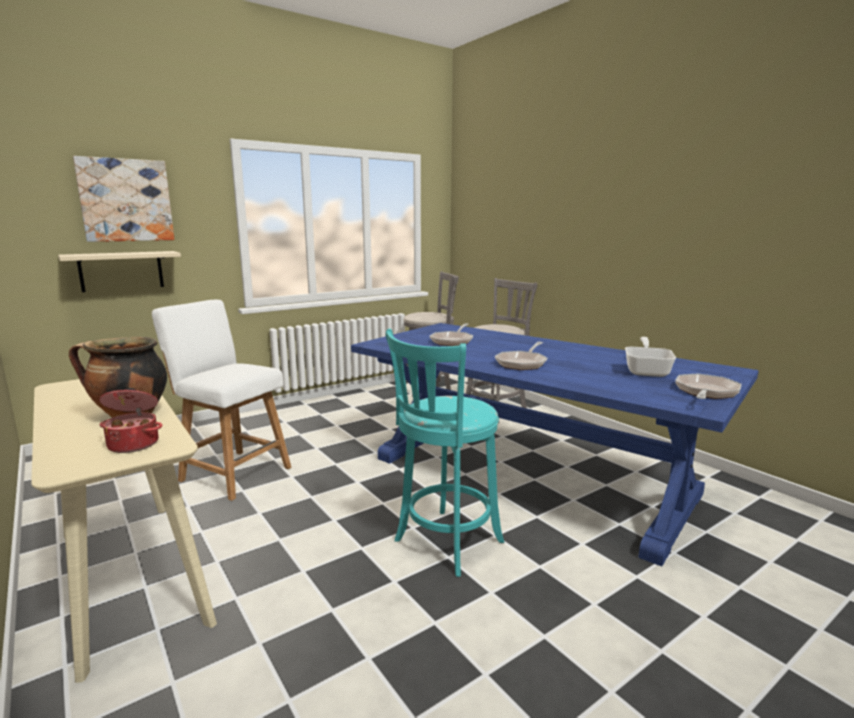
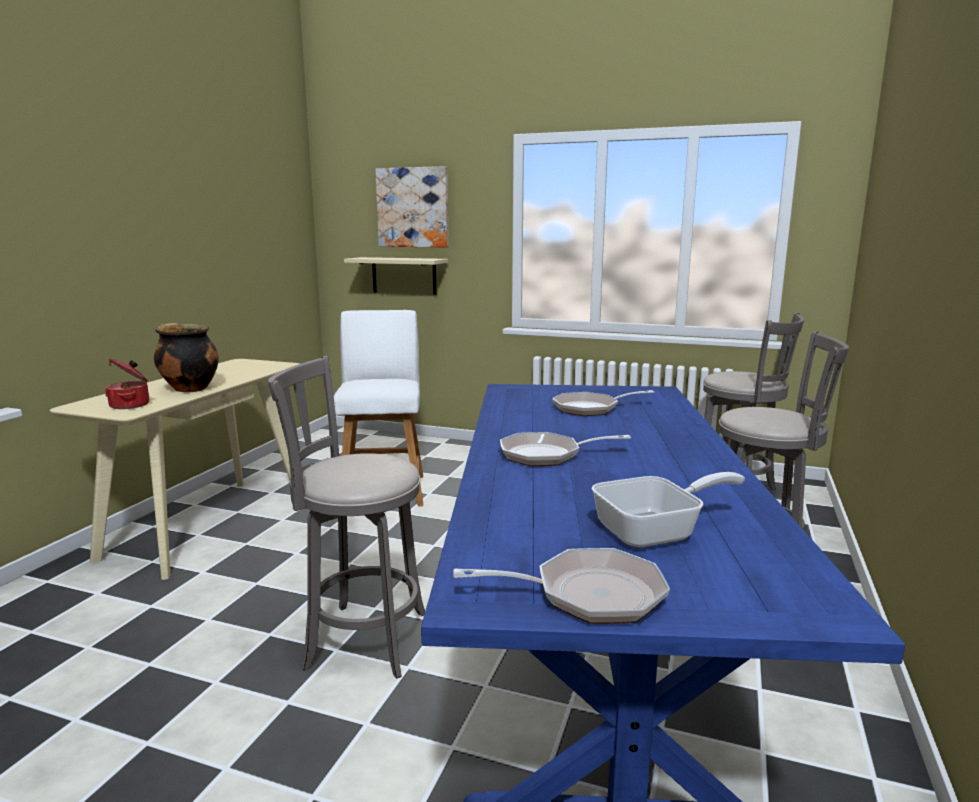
camera: 55 degrees right, 0 degrees up
(445, 543) = (360, 639): turquoise stool -> grey stool

